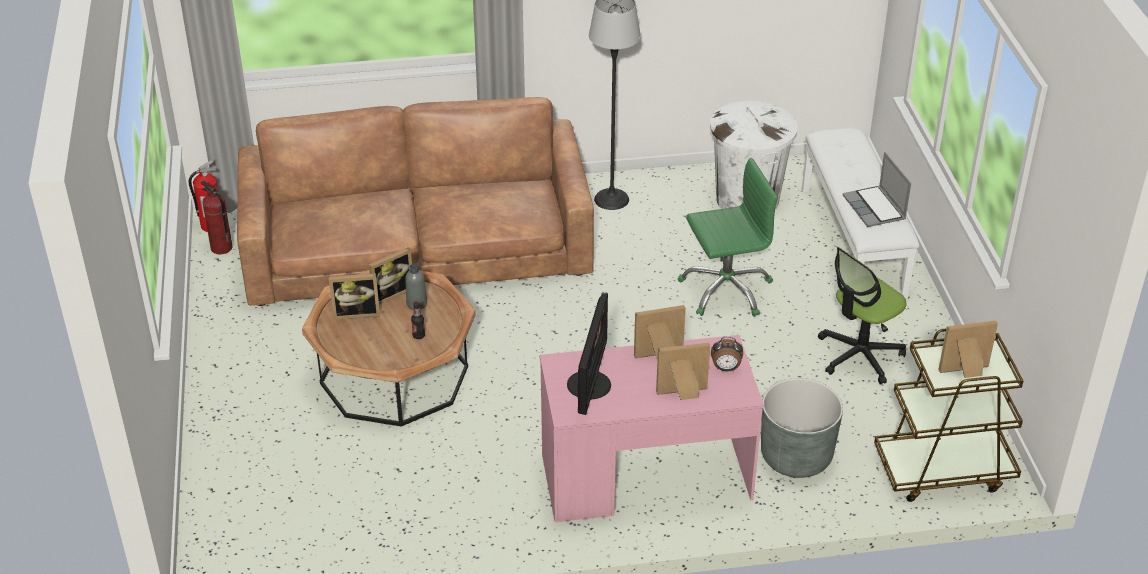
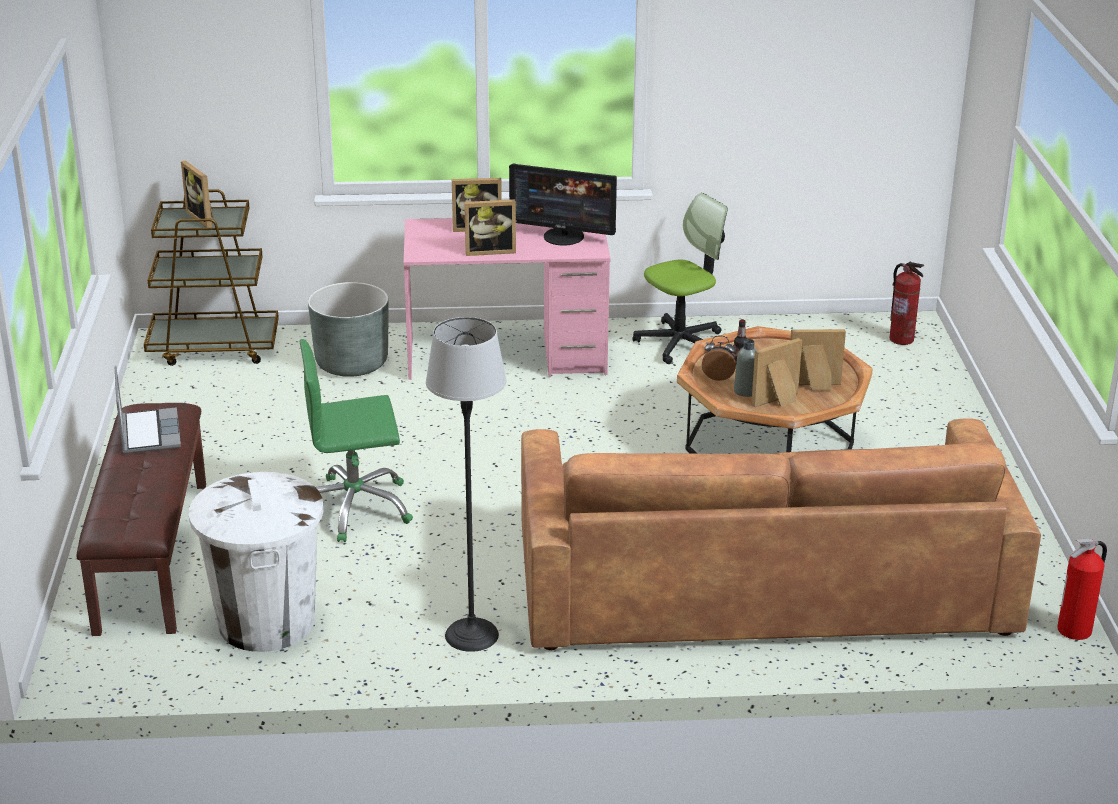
camera: 175 degrees left, 10 degrees down
(221, 248) = (1044, 597): fire extinguisher -> fire extinguisher (902, 339)
(590, 384) = (563, 237): monitor -> monitor turned 90 degrees counterclockwise
(726, 368) = (428, 240): alarm clock -> alarm clock (718, 376)
(853, 241) = (151, 555): white bench -> brown bench
(859, 355) = (232, 436): office chair -> office chair (681, 343)
(965, 372) = (204, 218): picture frame -> picture frame turned 60 degrees clockwise

